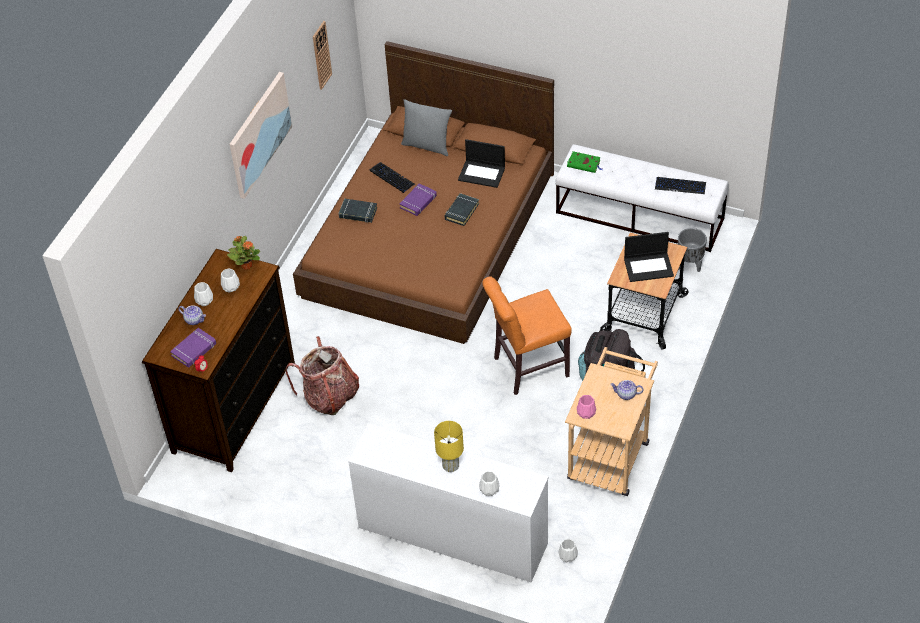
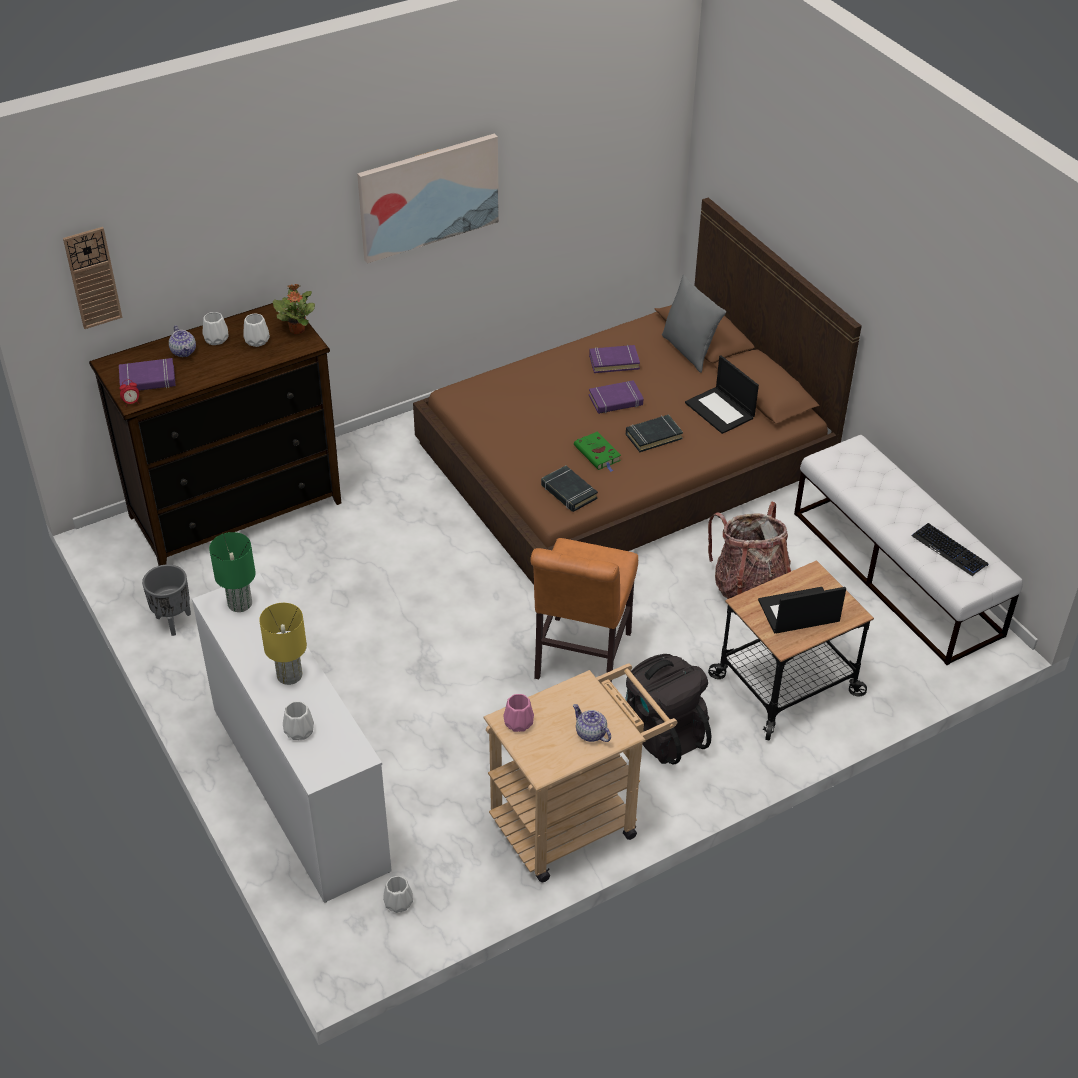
camera: 35 degrees right, 5 degrees down
(321, 55) = (596, 163): wall clock -> wall clock (92, 278)
(329, 397) = (338, 557): backpack -> backpack (749, 587)
(358, 213) = (537, 376): black book -> black book (568, 492)
(378, 446) = (239, 603): none -> green table lamp
(392, 178) = (614, 362): keyboard -> purple book
(527, 368) = (580, 660): orange chair -> orange chair turned 90 degrees counterclockwise
(584, 164) = (851, 462): green book -> green book (598, 454)
(649, 267) = (798, 612): laptop -> laptop turned 135 degrees clockwise
(689, 265) = (902, 664): grey planter -> grey planter (173, 621)

